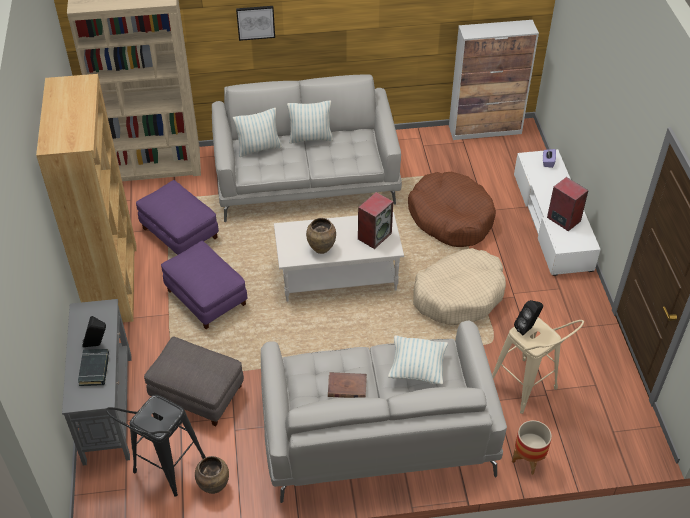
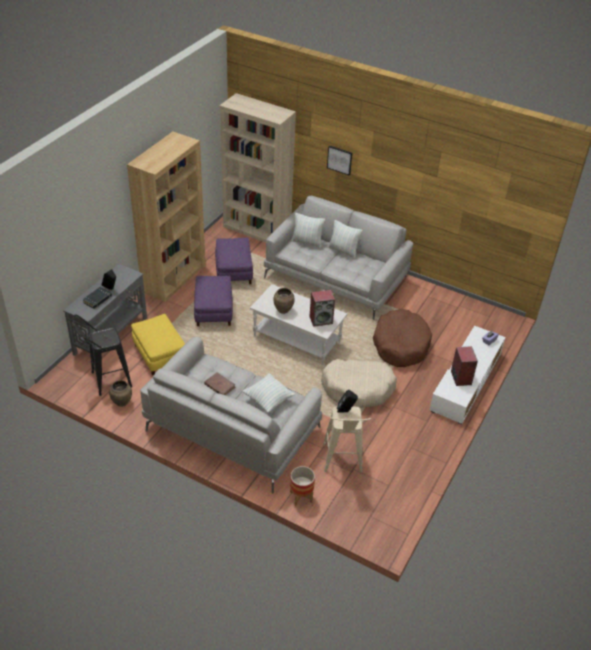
camera: 35 degrees right, 5 degrees down
(196, 394) = (159, 354): grey ottoman -> yellow ottoman
(485, 130) = (481, 307): cabinet -> none

